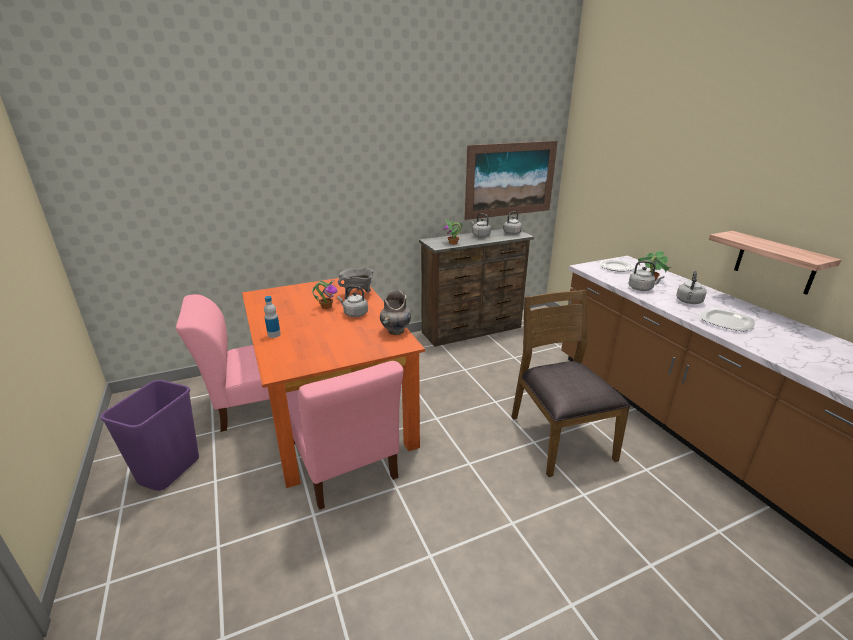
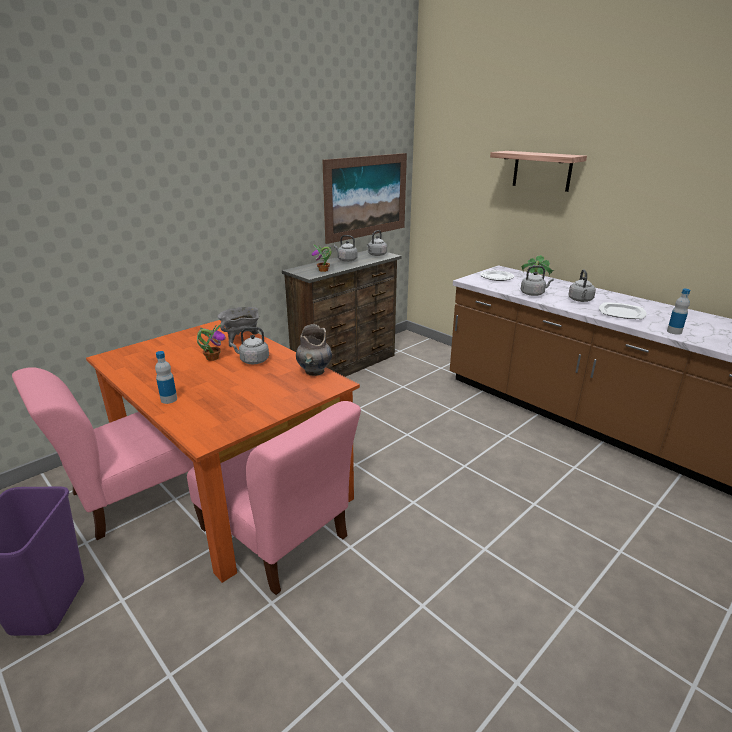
camera: 20 degrees left, 0 degrees up
(559, 437) = (485, 456): brown chair -> none
(774, 351) = (674, 331): none -> bottle
(775, 262) = (645, 254): shelf -> shelf (542, 170)

